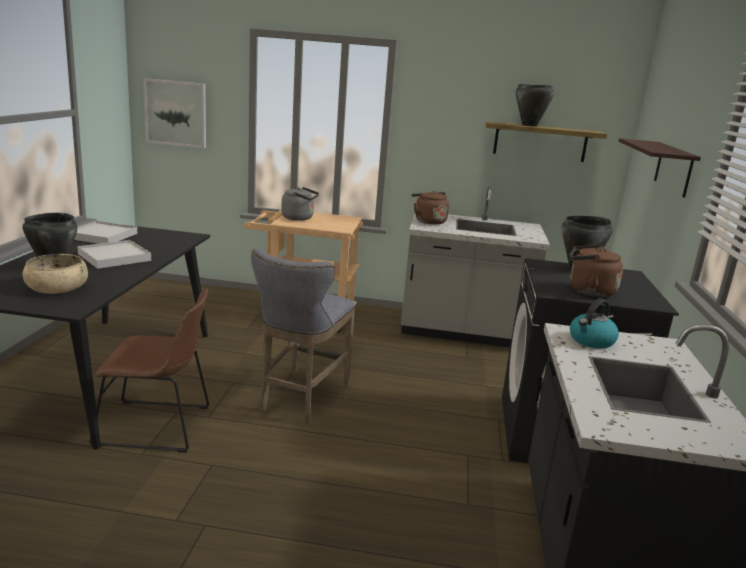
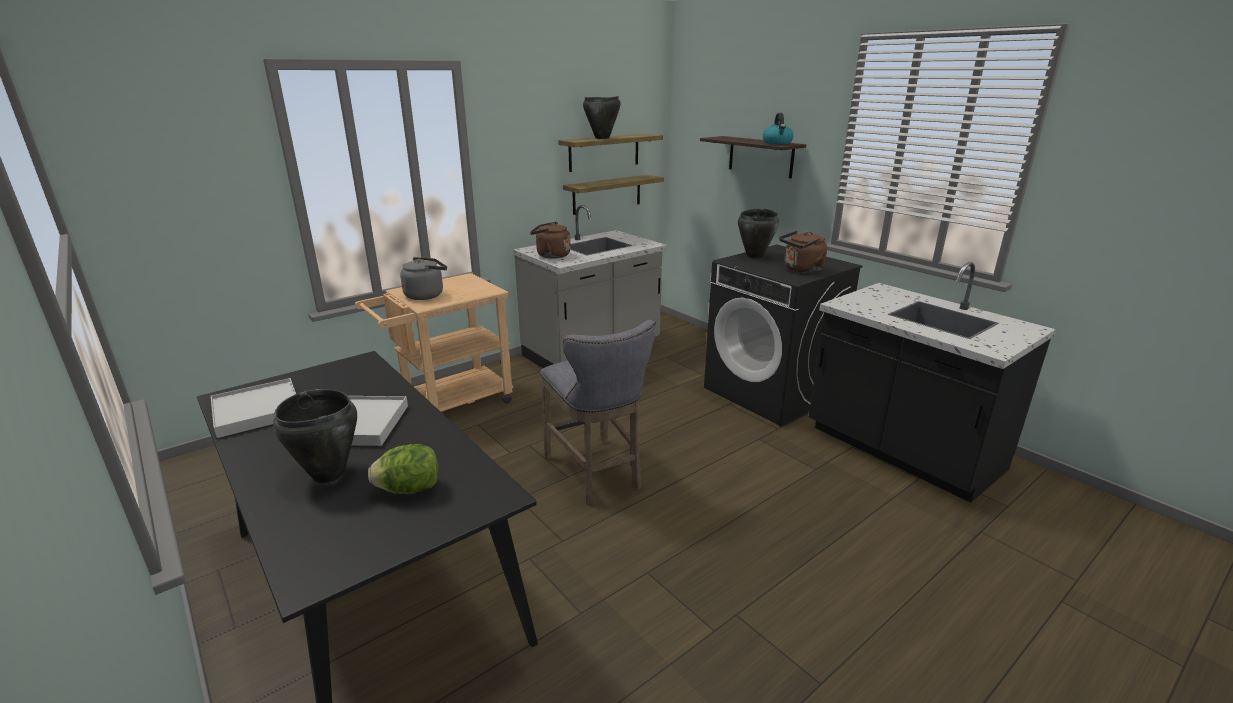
camera: 45 degrees left, 5 degrees up
(57, 287) = (409, 489): beige bowl -> lettuce
(158, 426) = (542, 581): brown chair -> none
(176, 113) = (165, 202): picture -> none
(536, 185) = (607, 194): none -> shelf
(591, 341) = (863, 304): kettle -> kettle (777, 143)

